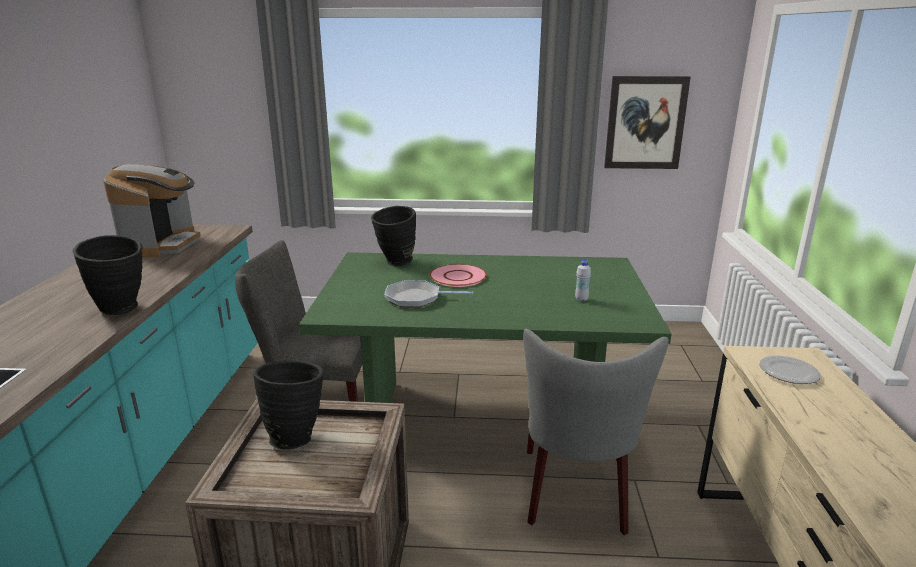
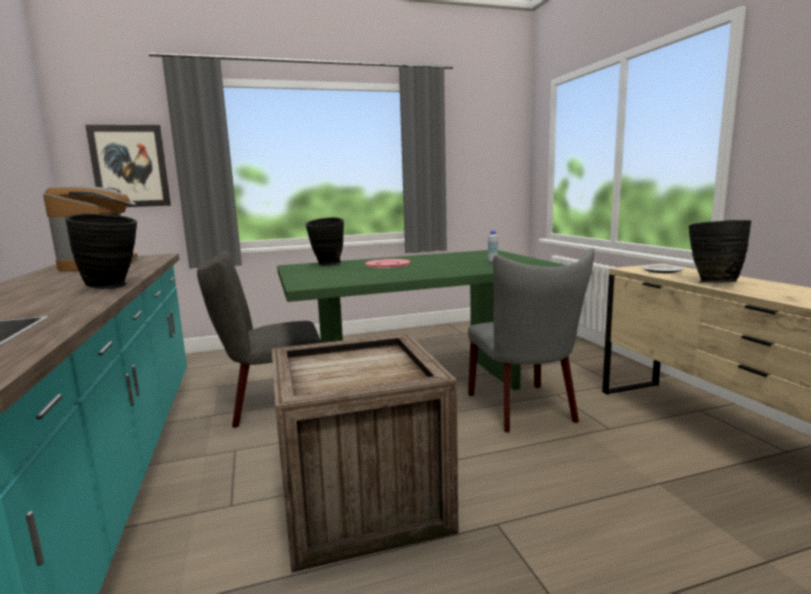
camera: 20 degrees left, 10 degrees down
(296, 436) = (331, 363): black vase -> black vase (712, 283)
(416, 298) = (370, 273): frying pan -> none
(645, 123) = (474, 168): picture -> picture (130, 166)

